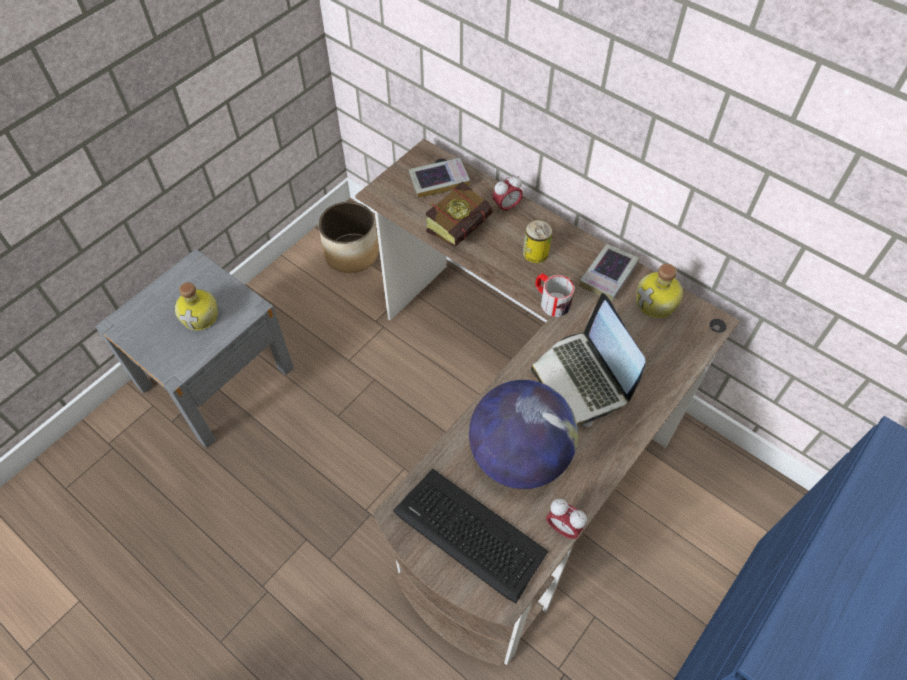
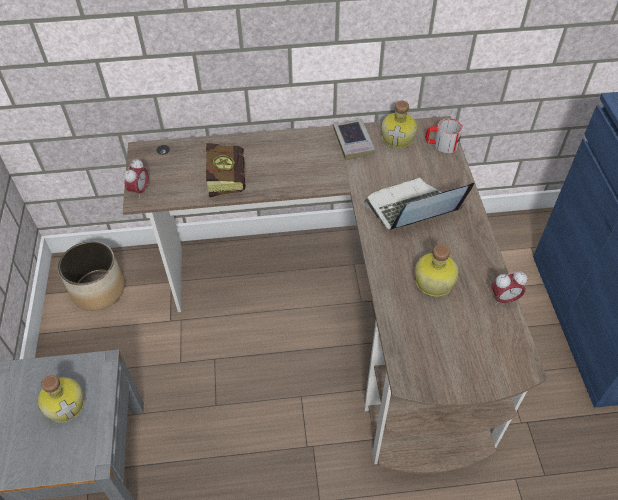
camera: 45 degrees left, 5 degrees down
(439, 181) = (175, 161): book -> none
(469, 534) = (462, 350): keyboard -> none
(506, 207) = (242, 146): alarm clock -> alarm clock (140, 190)
(519, 456) = (432, 282): globe -> bottle
(535, 253) = (294, 160): can -> none
(551, 301) = (339, 181): mug -> mug (441, 144)
(583, 378) = (412, 209): laptop -> laptop turned 135 degrees clockwise

